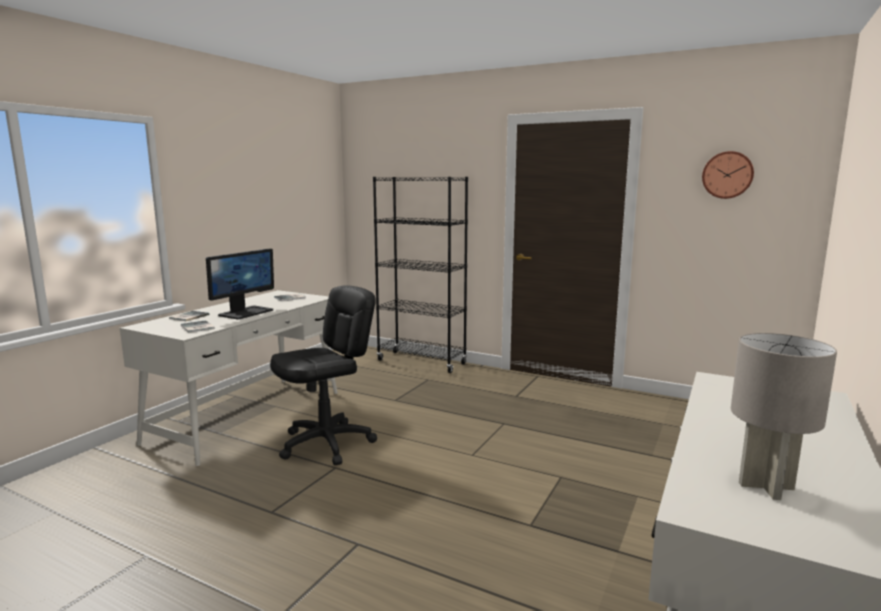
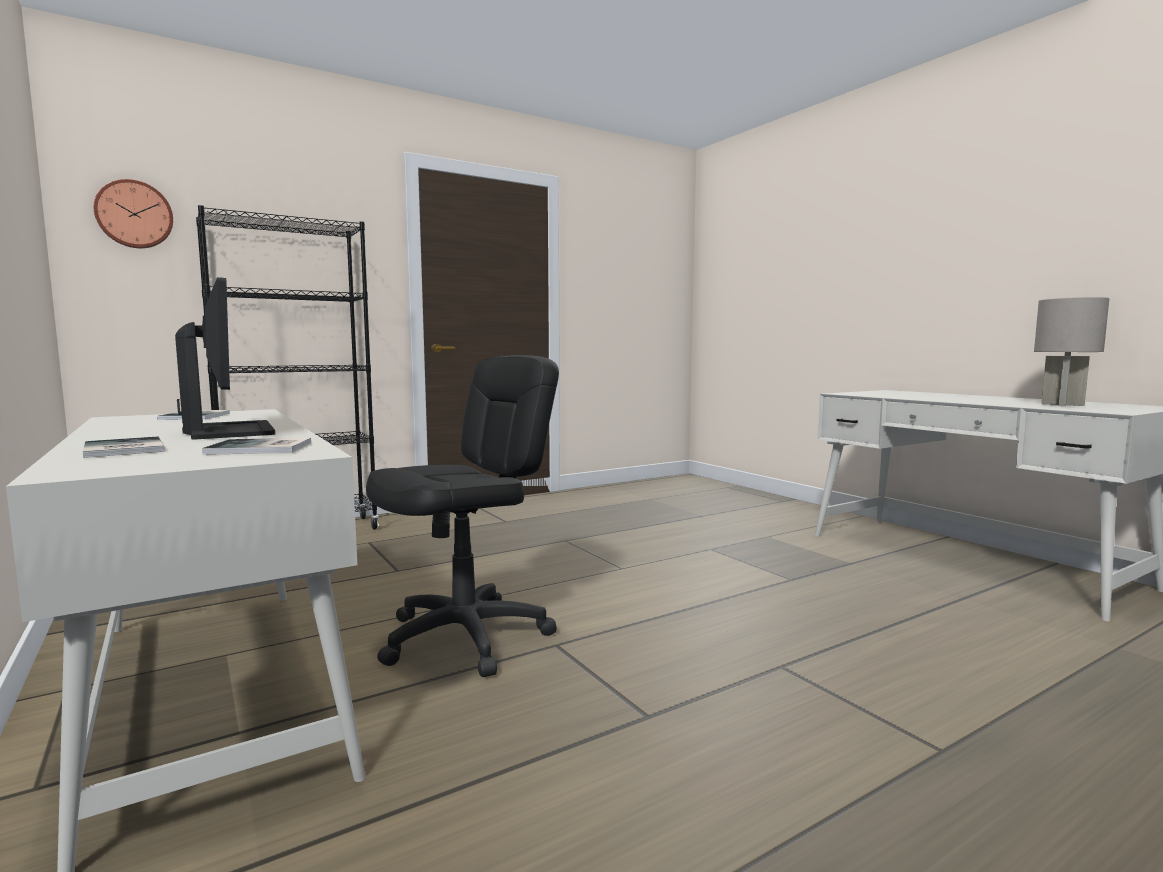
camera: 60 degrees left, 5 degrees down
(327, 443) = (466, 637): black office chair -> black office chair turned 60 degrees clockwise
(727, 175) = (629, 256): wall clock -> wall clock (134, 215)

